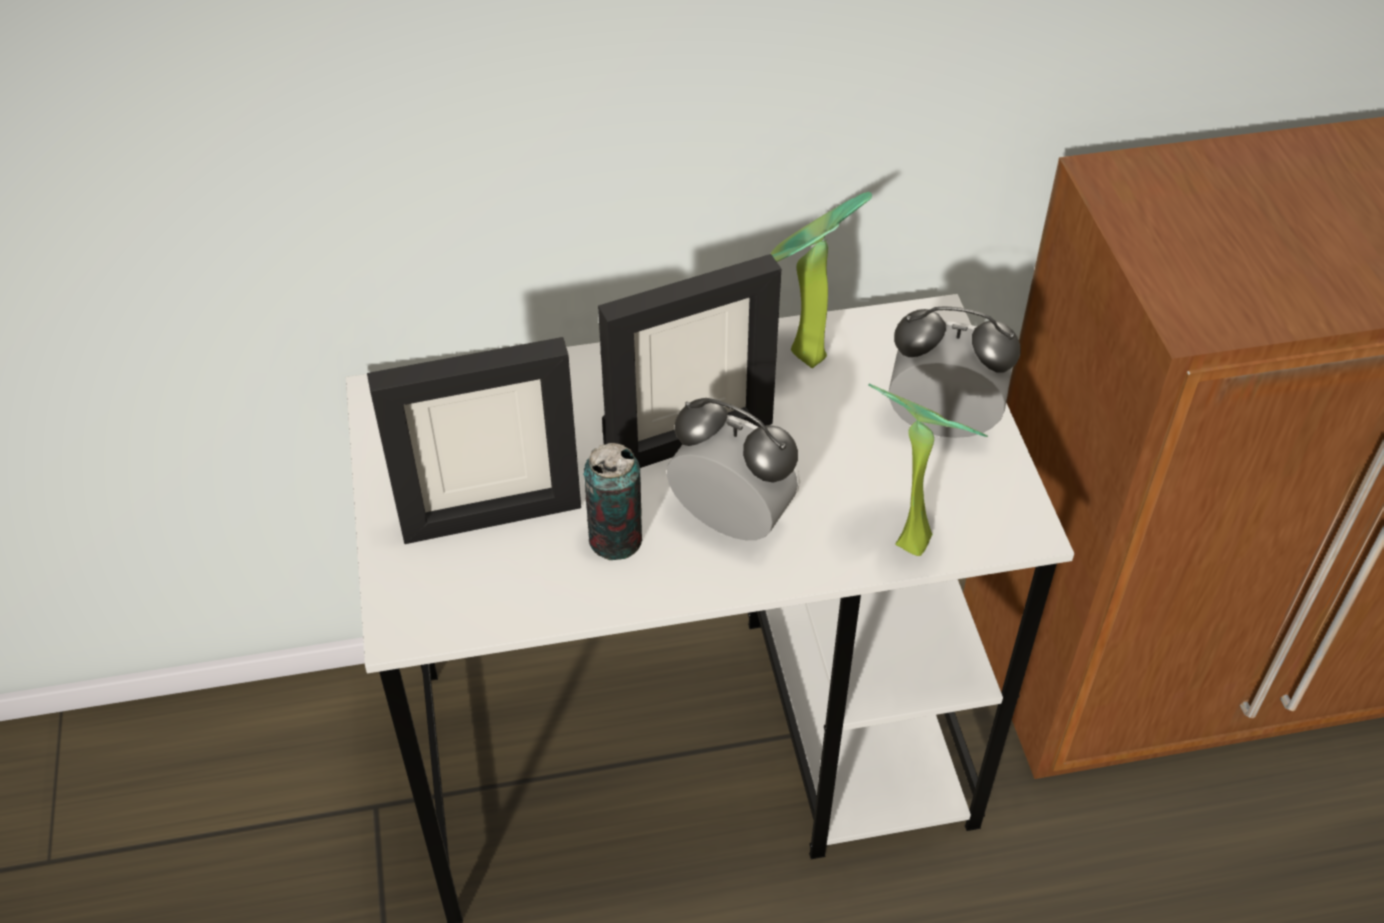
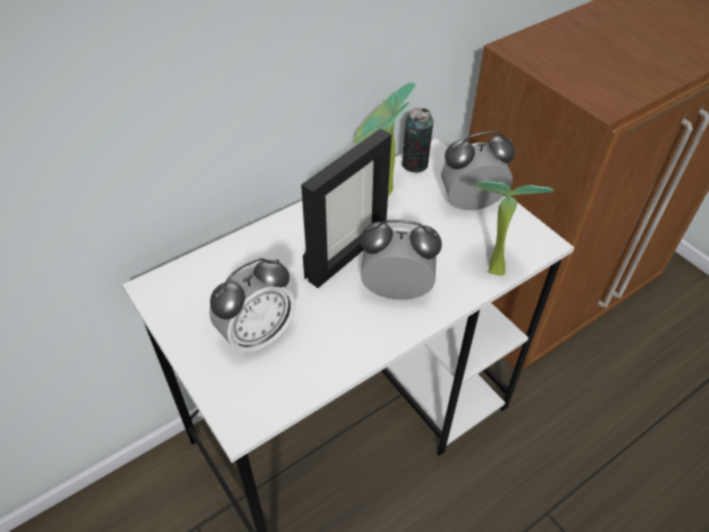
camera: 25 degrees left, 0 degrees up
(491, 514) = (257, 335): picture frame -> alarm clock
(615, 540) = (339, 324): can -> can (414, 164)

